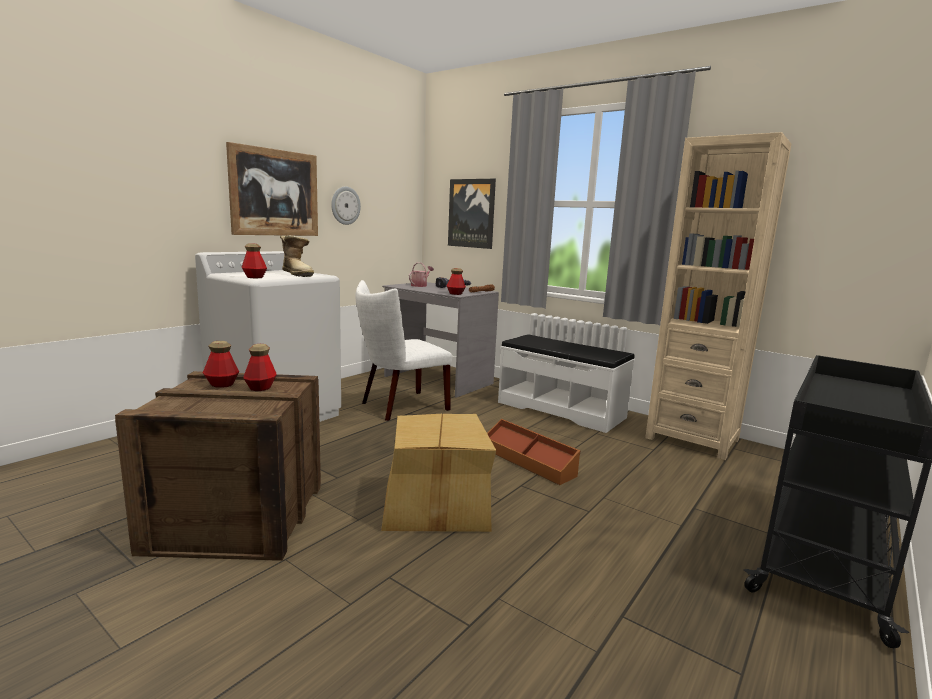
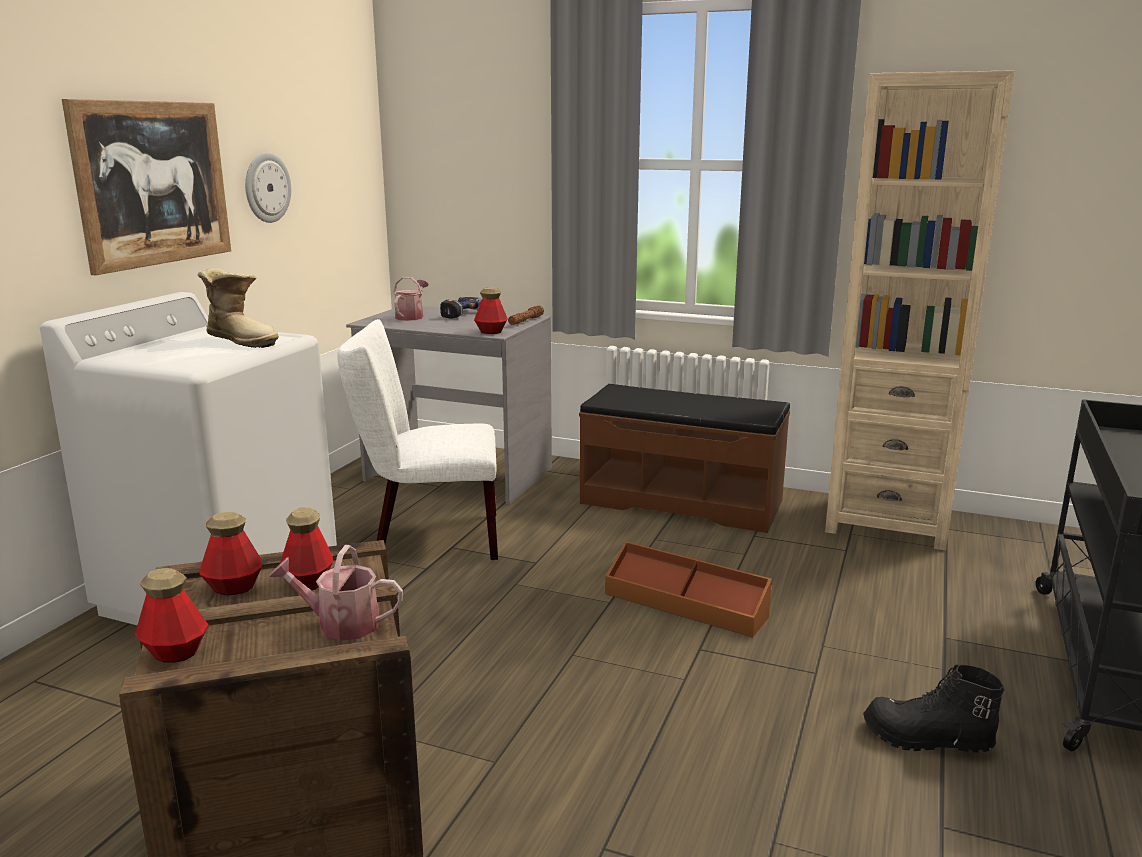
camera: 15 degrees left, 5 degrees up
(254, 277) = (181, 362): bottle -> bottle (175, 652)
(256, 406) = (340, 624): none -> watering can
(399, 407) = (428, 538): white chair -> white chair turned 45 degrees clockwise
(435, 505) = (596, 711): cardboard box -> none
(471, 213) = (481, 180): picture -> none
(561, 409) = (681, 501): white bench -> brown bench
(644, 563) = (927, 739): none -> black boot

